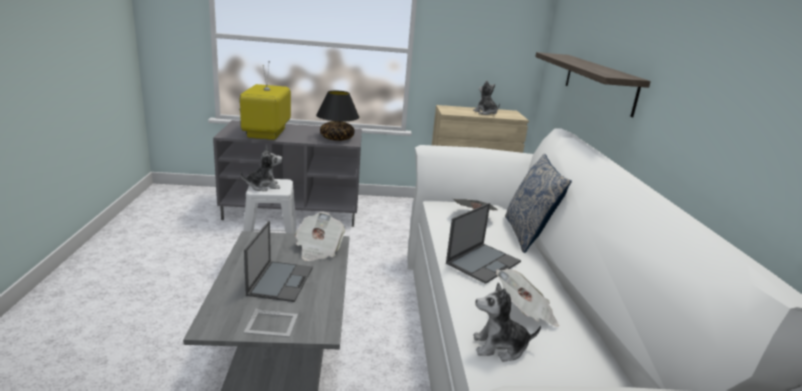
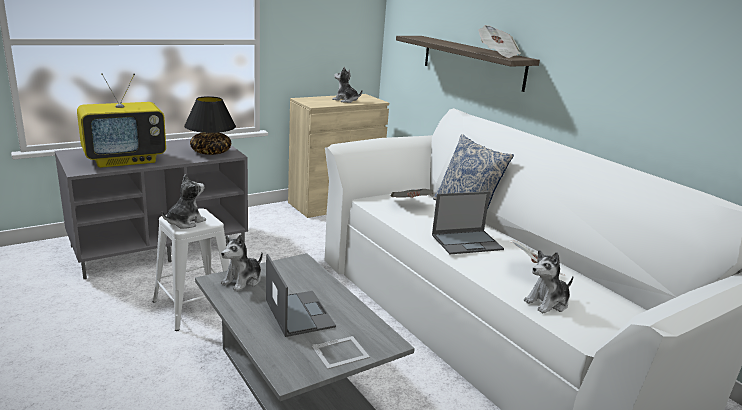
camera: 30 degrees left, 0 degrees up
(267, 133) = (125, 160): television -> television turned 90 degrees counterclockwise
(271, 243) = (243, 280): none -> plush toy
(318, 249) = (295, 273): newspaper -> newspaper (497, 54)
(483, 262) = (467, 242): laptop -> laptop turned 60 degrees clockwise

